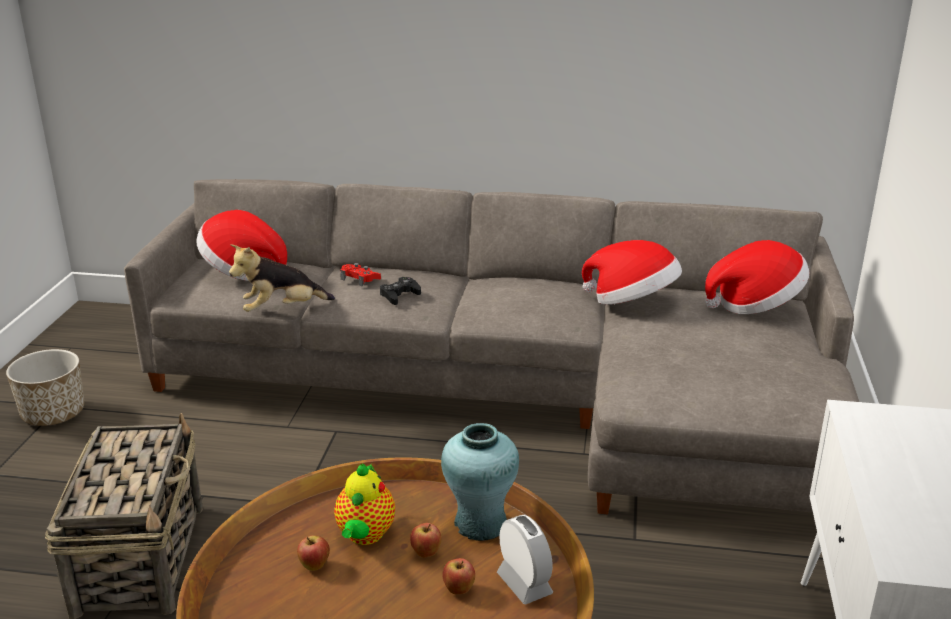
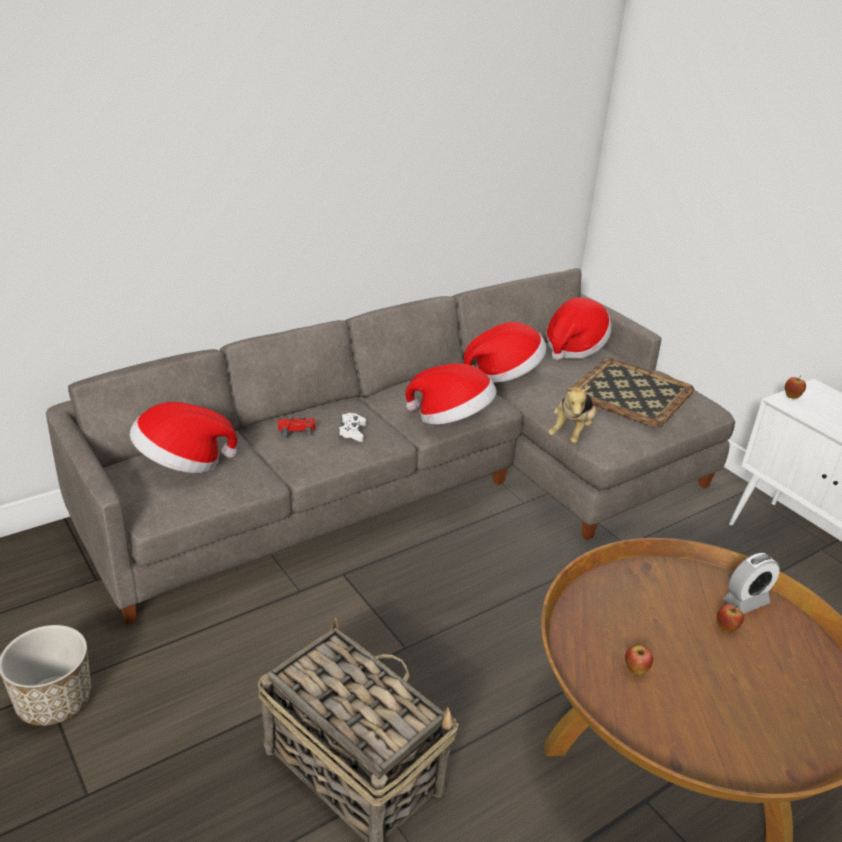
camera: 45 degrees left, 5 degrees up
(282, 309) = (272, 485): plush toy -> plush toy (572, 433)
(364, 536) = (626, 629): teapot -> none
(399, 295) = (352, 432): black game controller -> white game controller
(426, 553) = (674, 617): apple -> apple (791, 397)
(480, 524) = (668, 578): turquoise vase -> none
(505, 317) = (451, 418): none -> hat
(524, 584) = (745, 601): alarm clock -> alarm clock turned 135 degrees clockwise
(747, 363) = (632, 392): none -> tray

